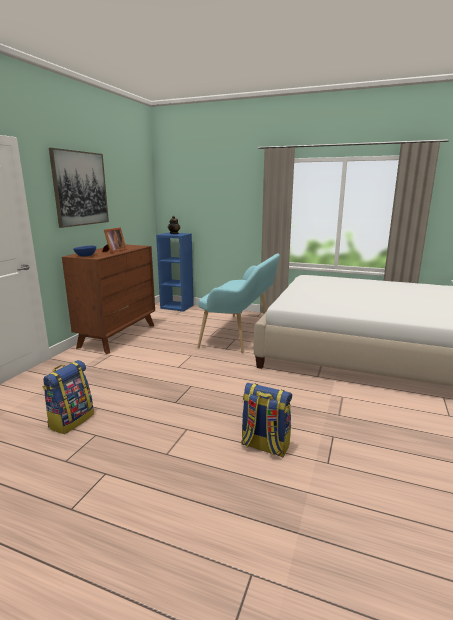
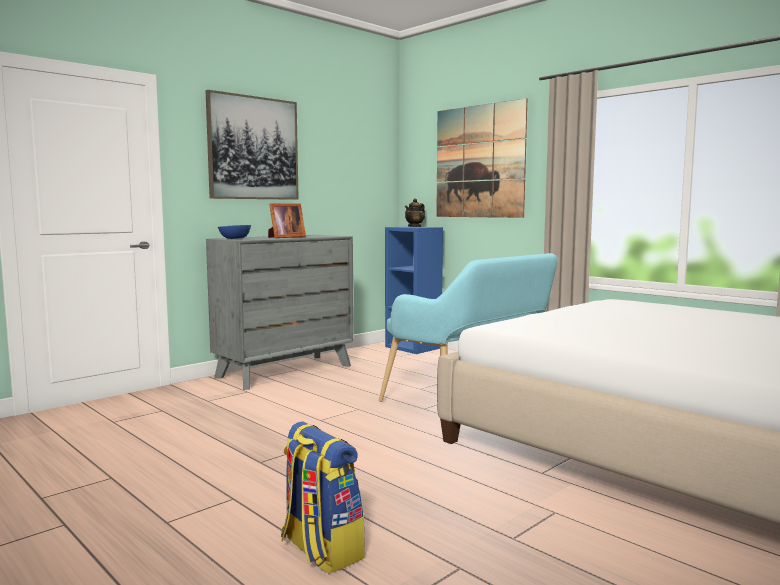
camera: 25 degrees right, 10 degrees down
(71, 420) = (105, 455): backpack -> none
(118, 336) = (285, 371): brown dresser -> grey dresser
(215, 194) = (479, 161): none -> picture

